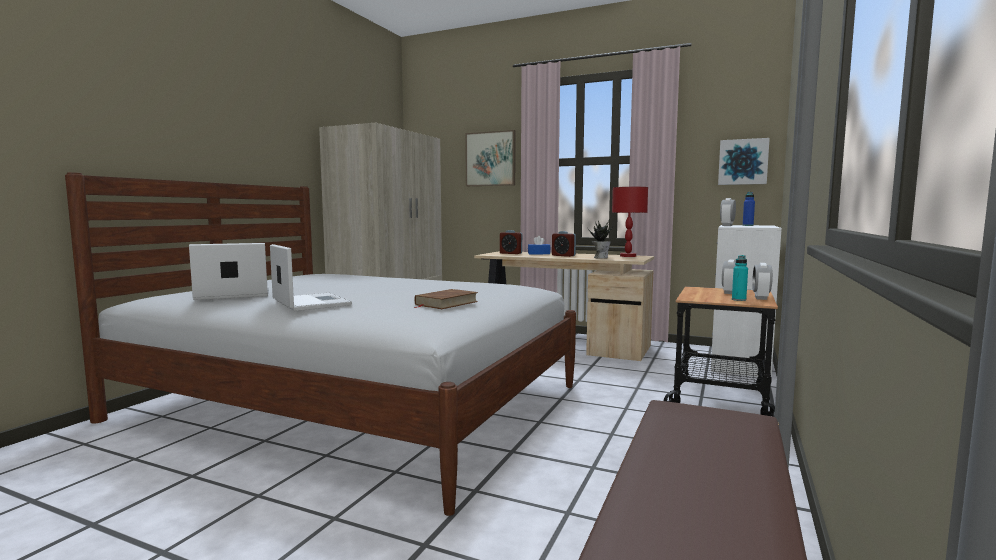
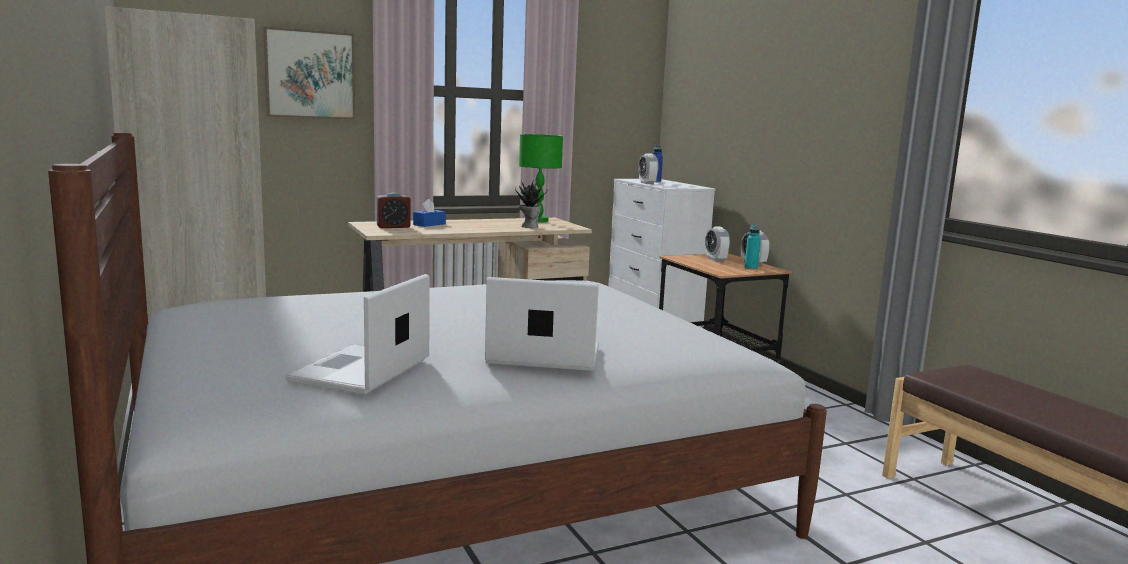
camera: 50 degrees left, 5 degrees up
(446, 303) = (651, 321): brown book -> none
(563, 255) = (475, 226): alarm clock -> none
(627, 256) = (538, 220): red table lamp -> green table lamp
(743, 162) = (628, 108): picture -> none

